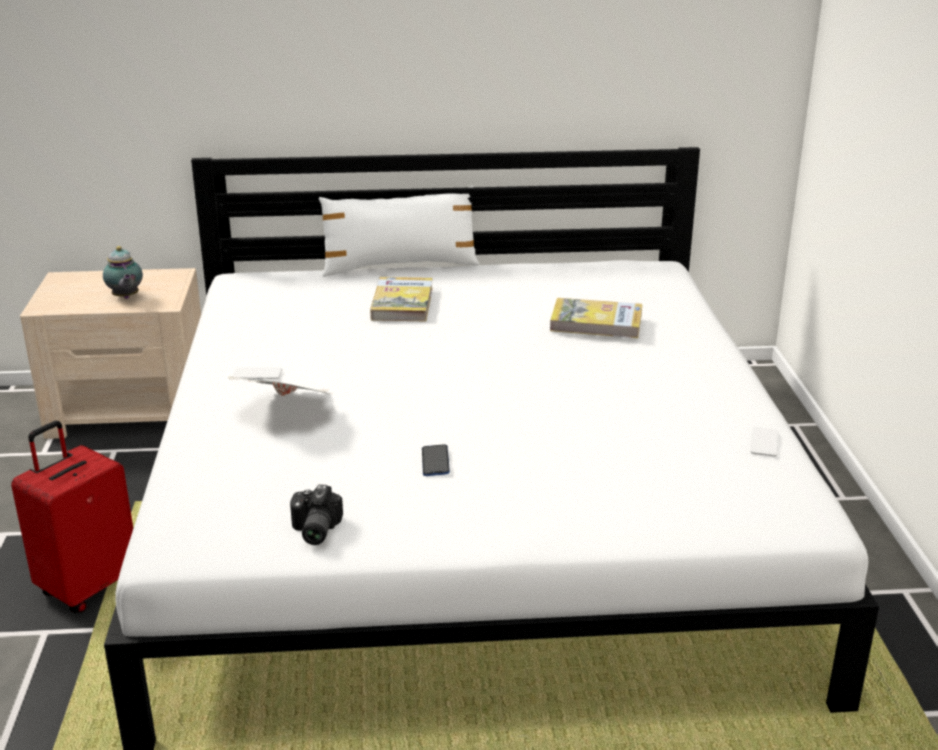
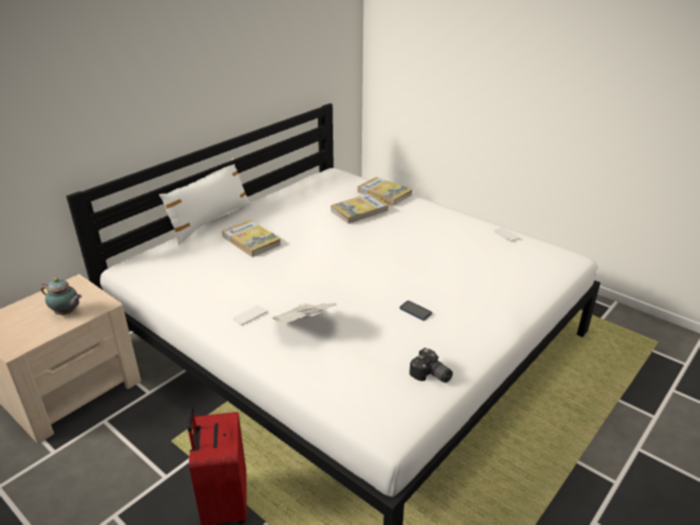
camera: 45 degrees left, 5 degrees up
(679, 316) = (384, 193): none -> book

